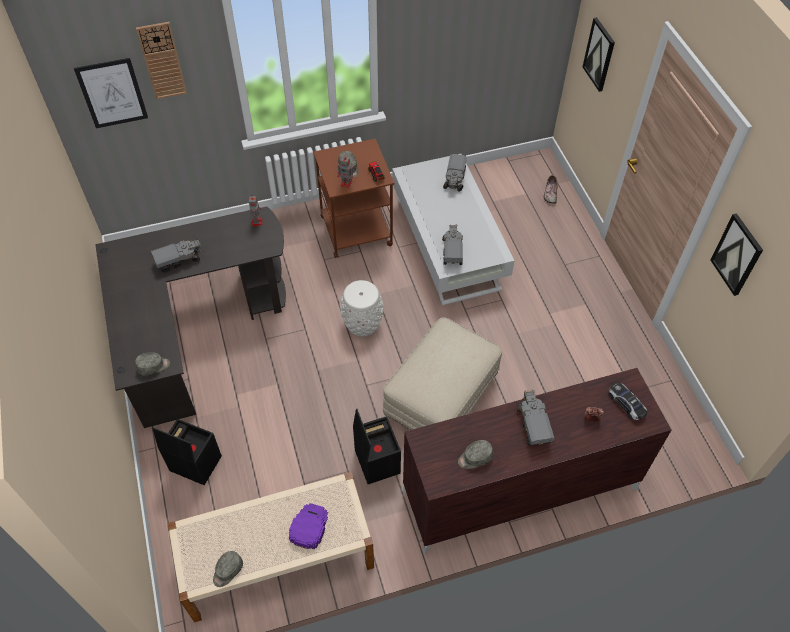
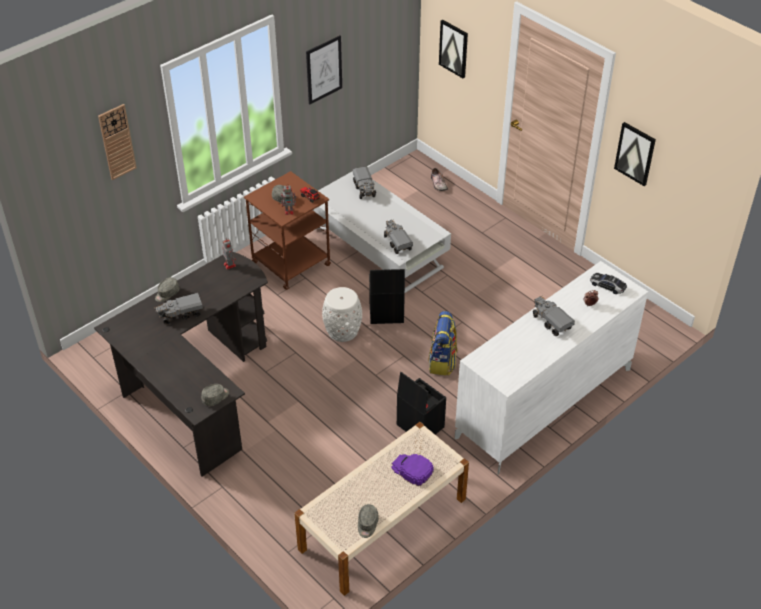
camera: 25 degrees left, 10 degrees down
(112, 93) = (77, 183): picture -> picture (324, 69)
(179, 260) = (180, 314): toy truck -> toy truck turned 150 degrees counterclockwise
(194, 463) = (266, 485): black storage box -> black storage box (385, 313)
(309, 526) = (412, 470): purple cap -> purple cap turned 45 degrees counterclockwise
(440, 397) = (442, 362): beige ottoman -> backpack
(475, 458) = (523, 358): grey cap -> grey cap (167, 294)
(519, 491) = (544, 403): brown dresser -> white dresser

